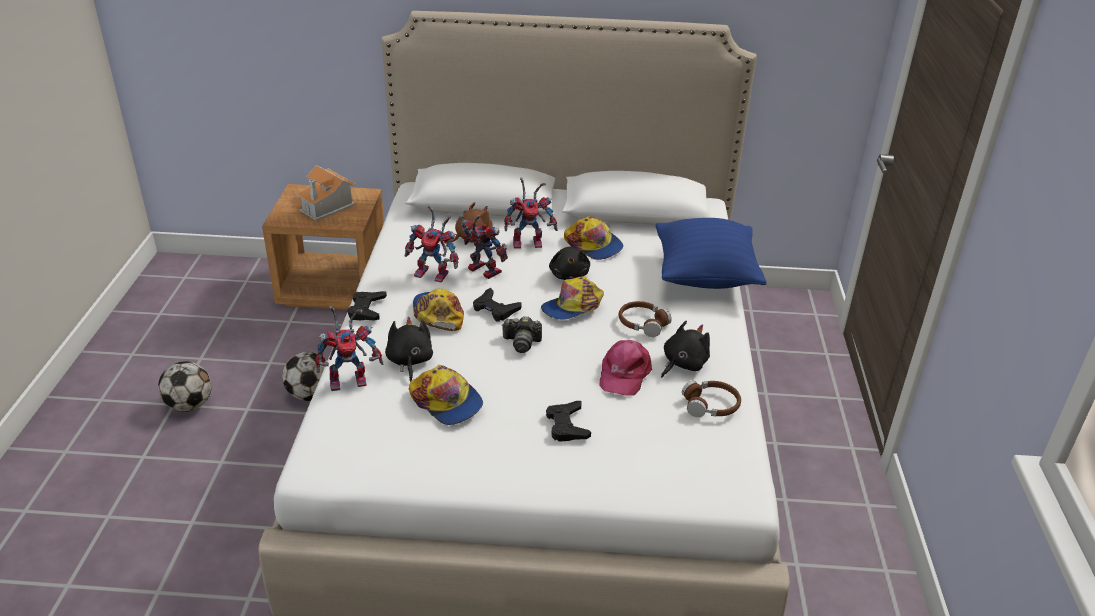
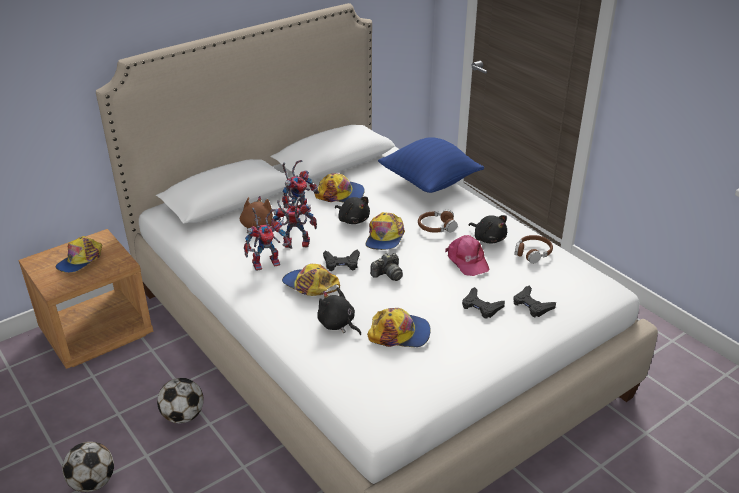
camera: 40 degrees left, 0 degrees up
(327, 205) = (81, 260): toy house -> cap
(351, 379) = (317, 357): toy robot -> none
(367, 309) = (257, 308): black game controller -> black game controller (532, 305)
(683, 364) = (488, 238): black plush toy -> black plush toy turned 135 degrees clockwise

